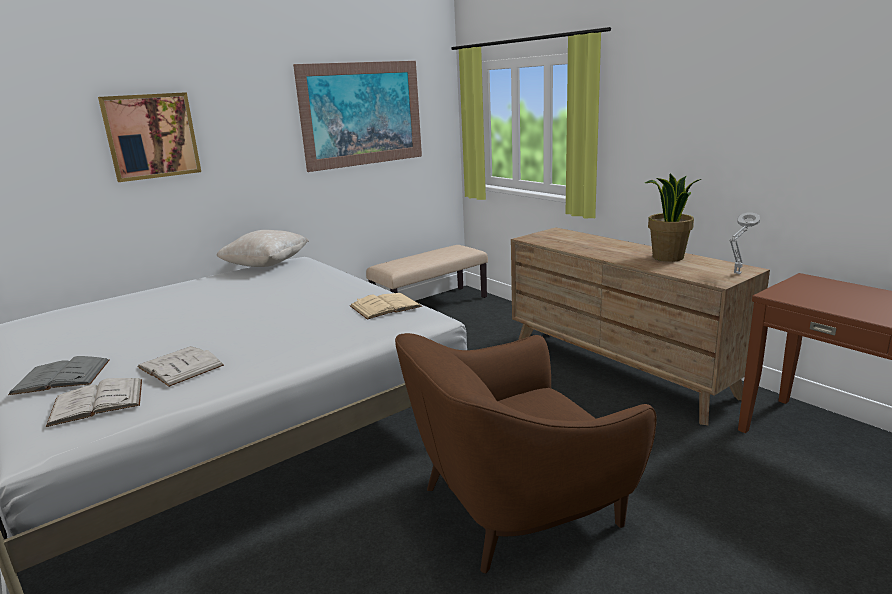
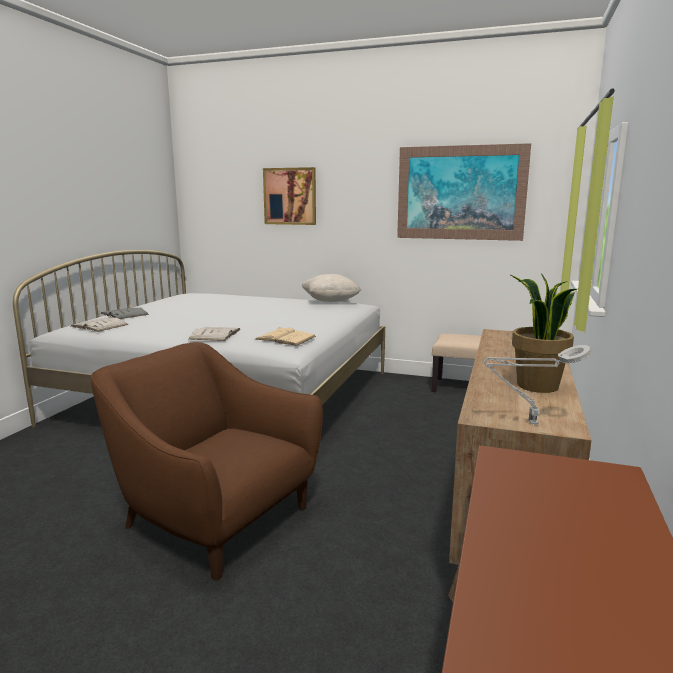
camera: 55 degrees right, 5 degrees down
(180, 366) = (149, 325): white book -> white book (215, 334)

